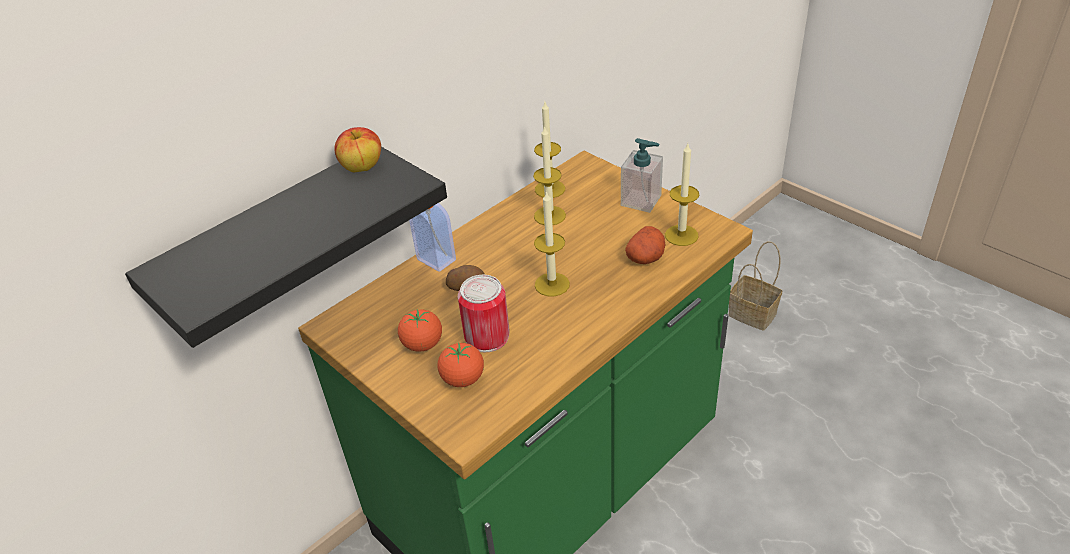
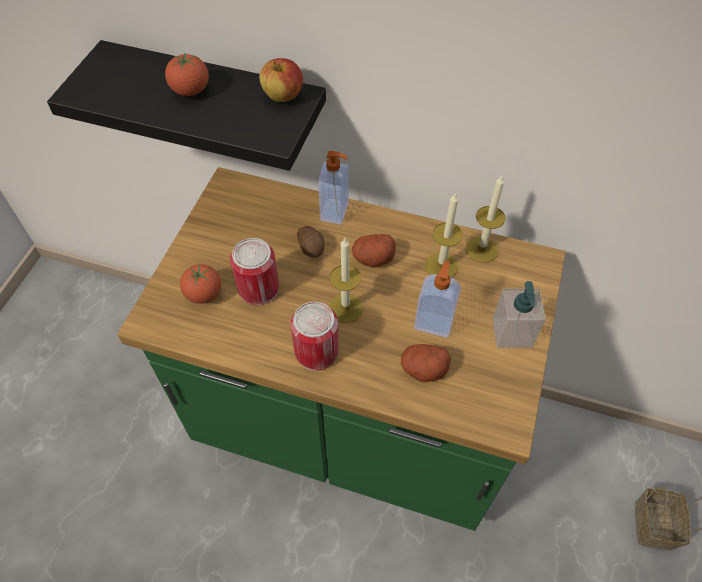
camera: 60 degrees right, 15 degrees up
(422, 344) = (231, 250): tomato -> tomato (191, 91)
(510, 252) = (373, 258): none -> potato
(586, 316) = (316, 351): none -> can
(604, 238) = (434, 322): none -> soap dispenser
(681, 235) = (477, 389): candle -> none

